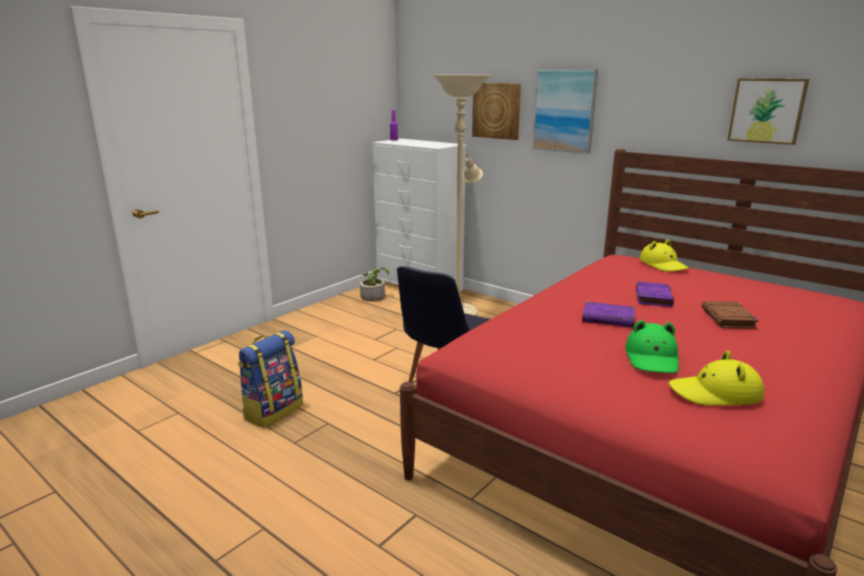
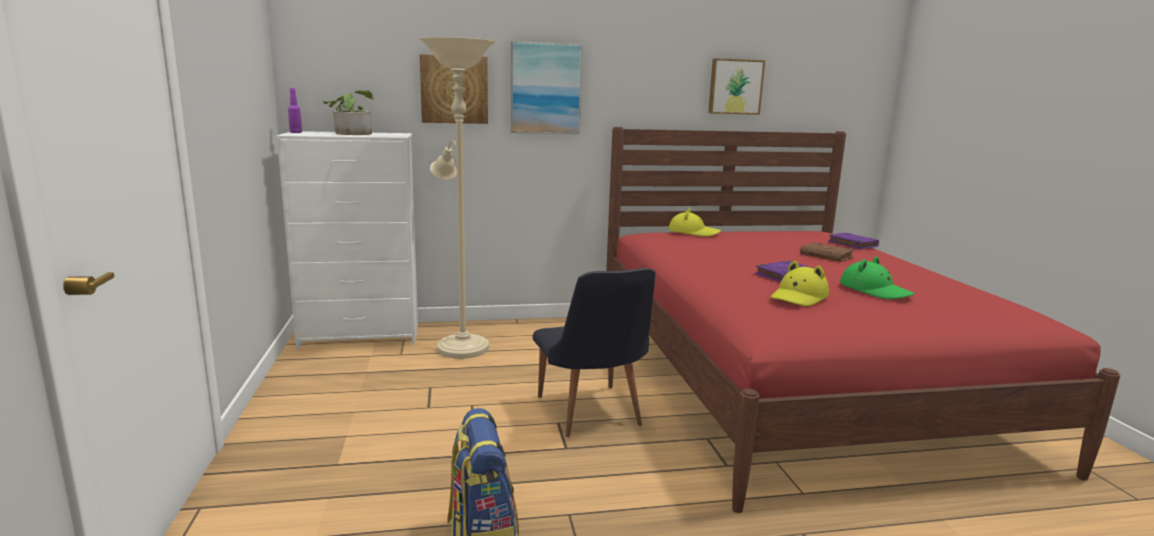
camera: 50 degrees left, 5 degrees down
(374, 295) = (321, 363): potted plant -> potted plant (352, 133)
(653, 297) = (758, 254): purple book -> purple book (852, 244)
(715, 393) = (948, 298): yellow hat -> yellow hat (799, 297)

